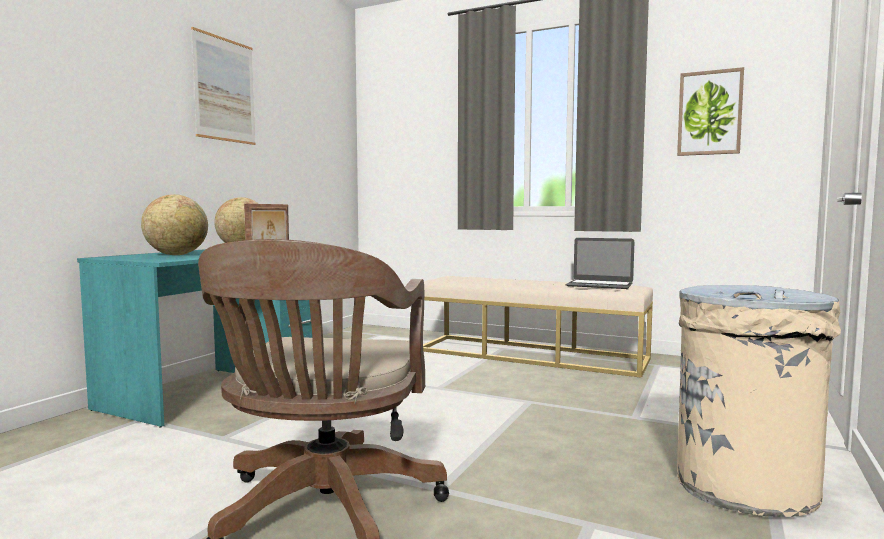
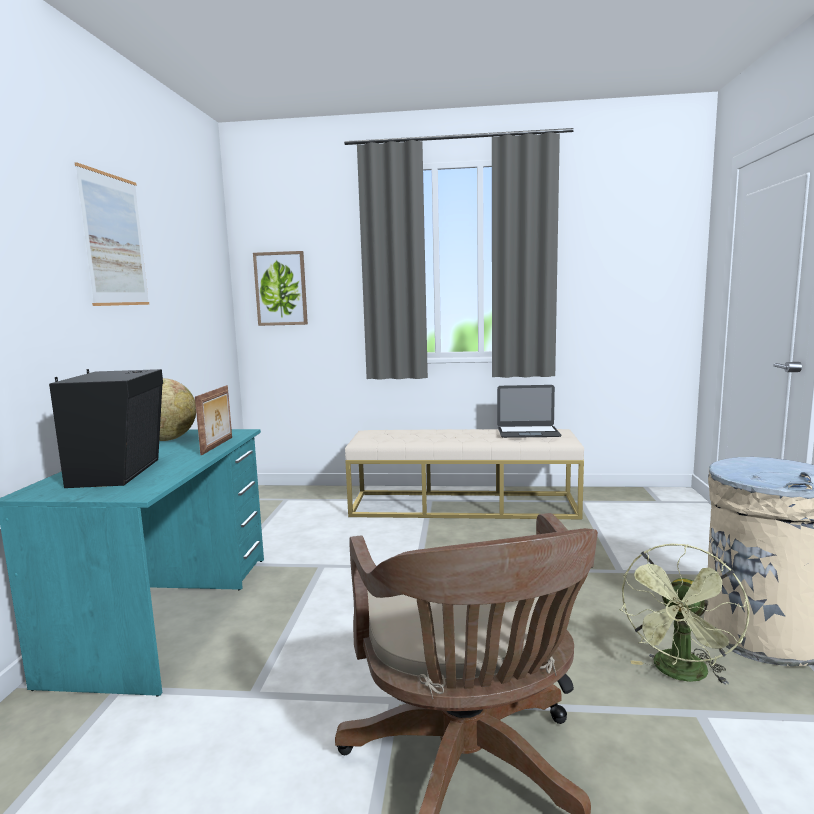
camera: 20 degrees left, 5 degrees up
(176, 255) = (121, 472): globe -> black speaker
(605, 495) = (680, 674): none -> green fan
(709, 113) = (612, 263): picture -> picture (281, 288)

